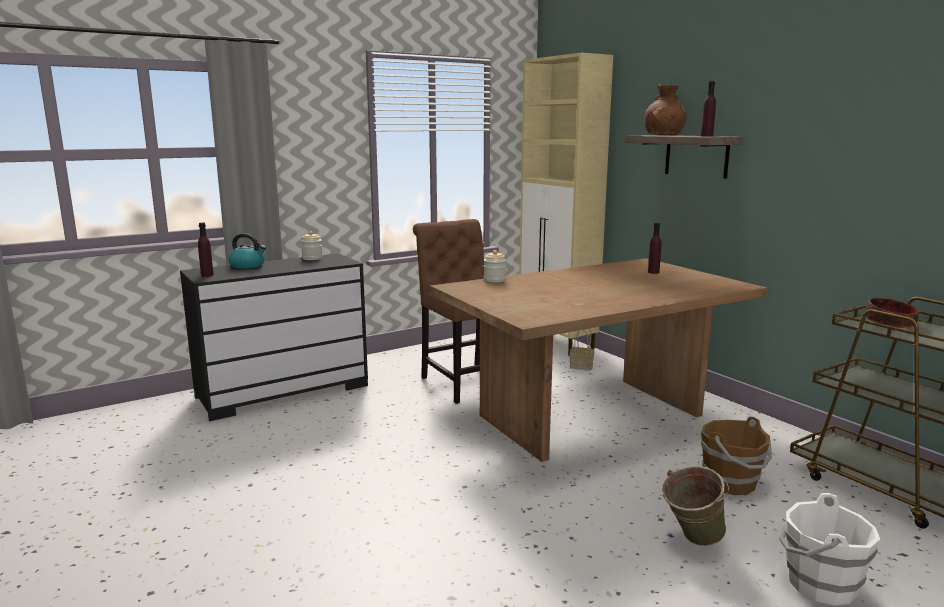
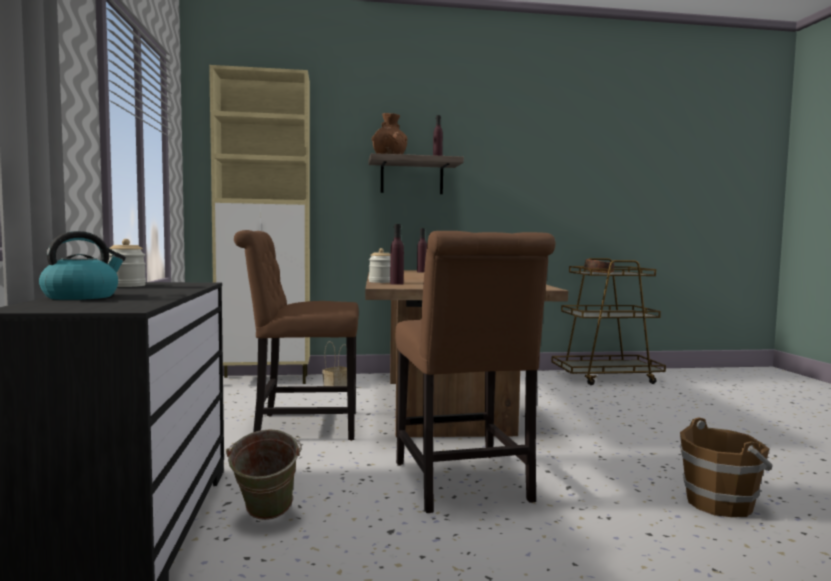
camera: 65 degrees left, 10 degrees down
(207, 275) = (93, 307): purple bottle -> purple bottle (396, 284)
(404, 458) = (463, 485): none -> brown chair
(691, 540) = (660, 425): green bucket -> green bucket (265, 518)
(731, 483) = (586, 399): brown bucket -> brown bucket (720, 503)
(819, 584) = (712, 413): white bucket -> none

